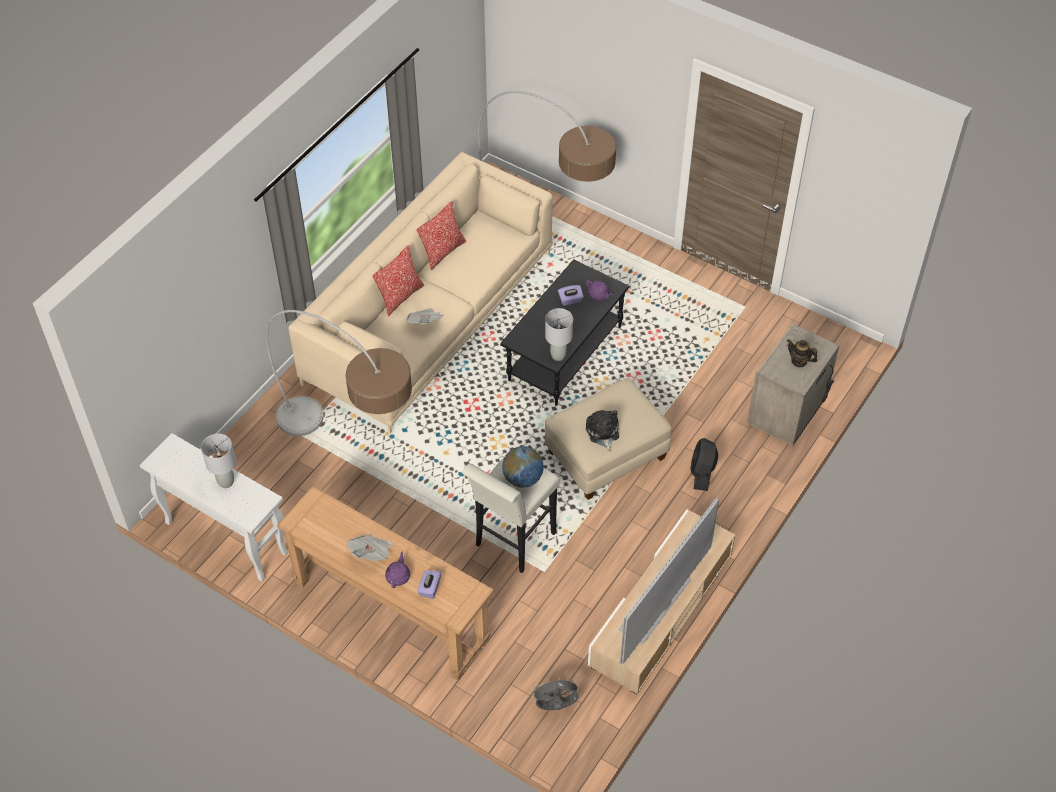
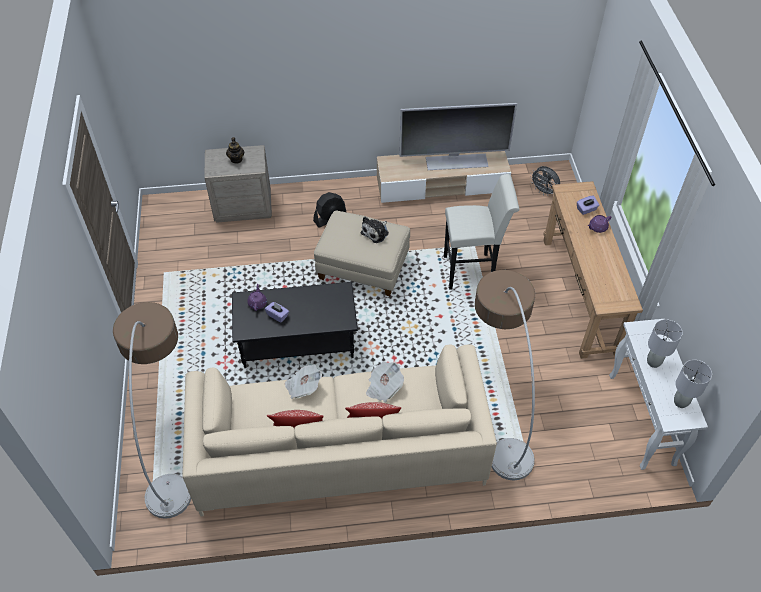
camera: 130 degrees left, 0 degrees up
(371, 554) = (600, 249): newspaper -> newspaper (303, 387)
(523, 478) = (468, 217): globe -> none
(558, 355) = (337, 290): grey table lamp -> grey table lamp (680, 402)

